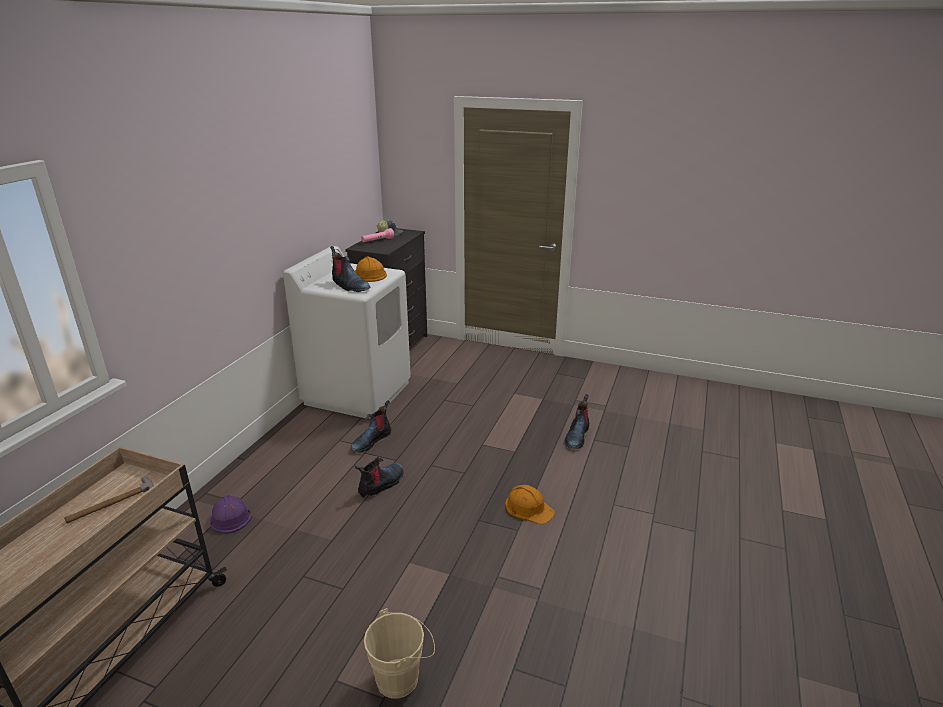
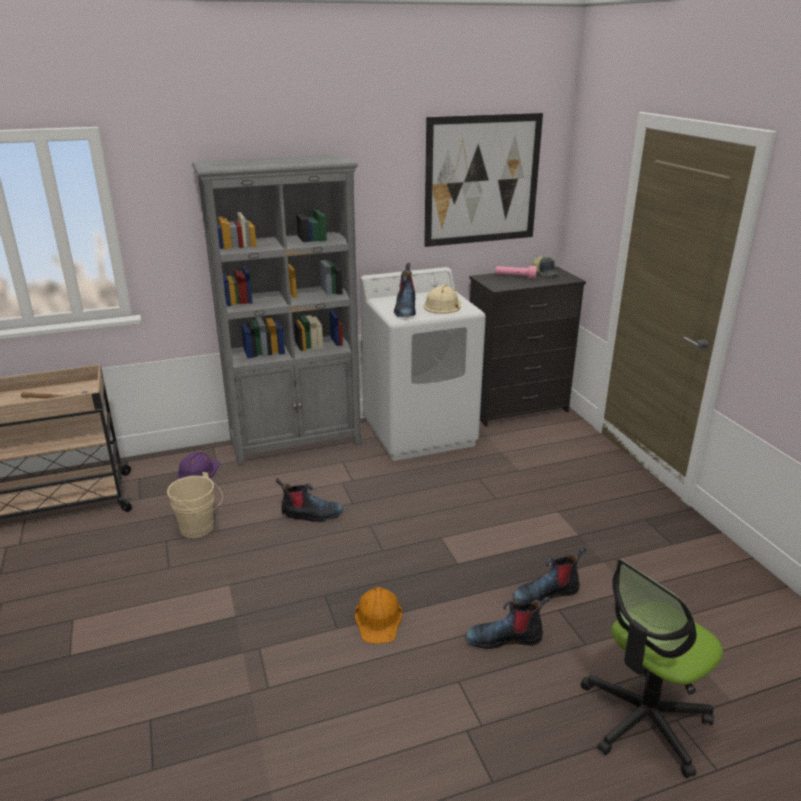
camera: 50 degrees right, 0 degrees up
(278, 448) = (297, 443): none -> grey bookcase
(338, 165) = (482, 180): none -> picture
(369, 275) = (443, 305): orange hard hat -> beige hard hat
(371, 441) = (362, 476): boot -> boot (505, 638)
(402, 677) = (96, 653): beige bucket -> beige bucket (200, 529)
(694, 460) = (644, 720): none -> office chair

